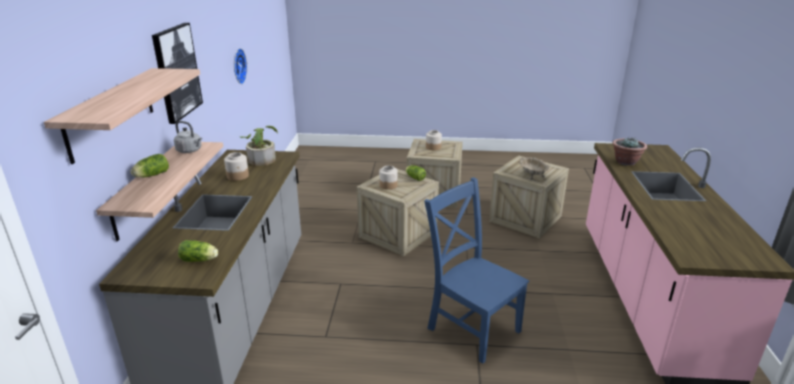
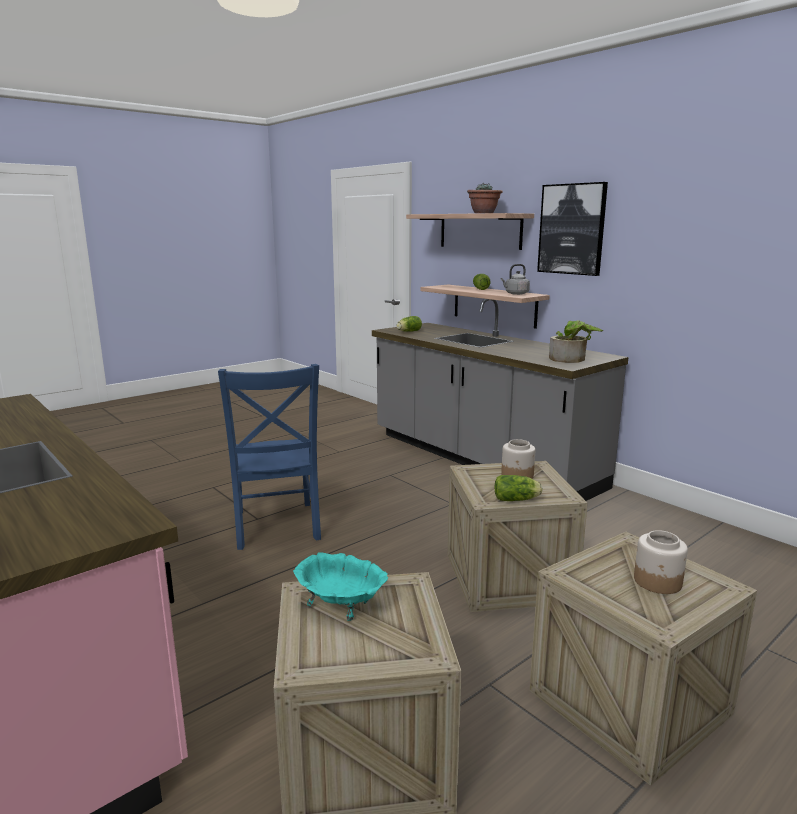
camera: 135 degrees right, 10 degrees down
(237, 66) = (746, 275): wall clock -> none
(238, 176) = (535, 350): jar -> none
(471, 327) = (276, 527): blue chair -> blue chair turned 75 degrees clockwise
(532, 175) = (341, 603): beige bowl -> turquoise bowl
(625, 162) = (83, 492): potted plant -> potted plant (484, 213)

